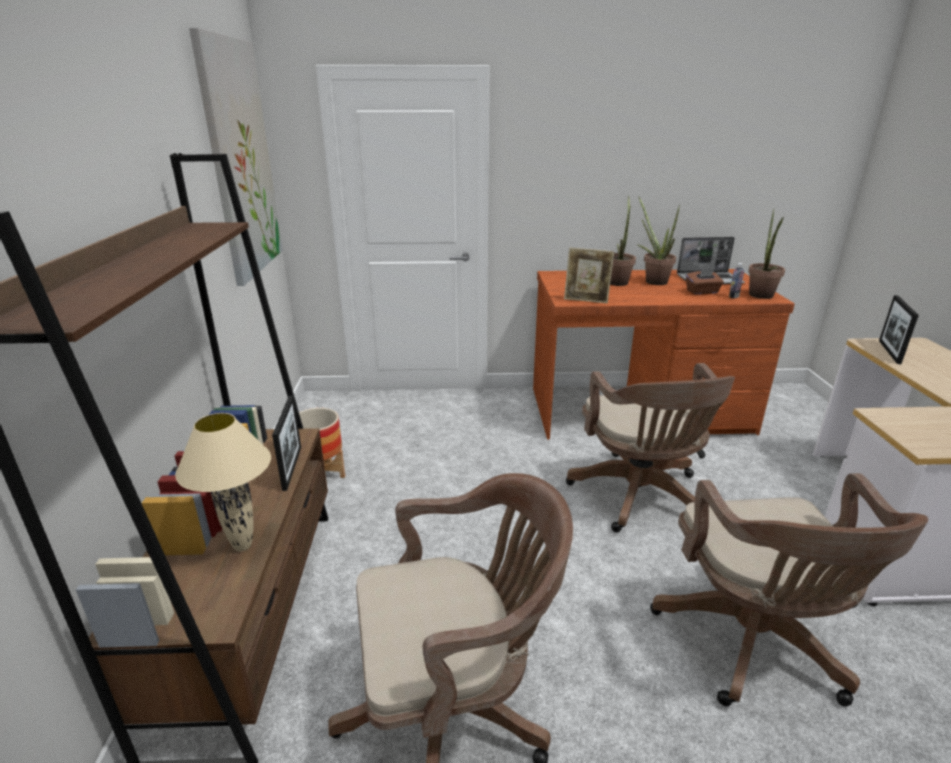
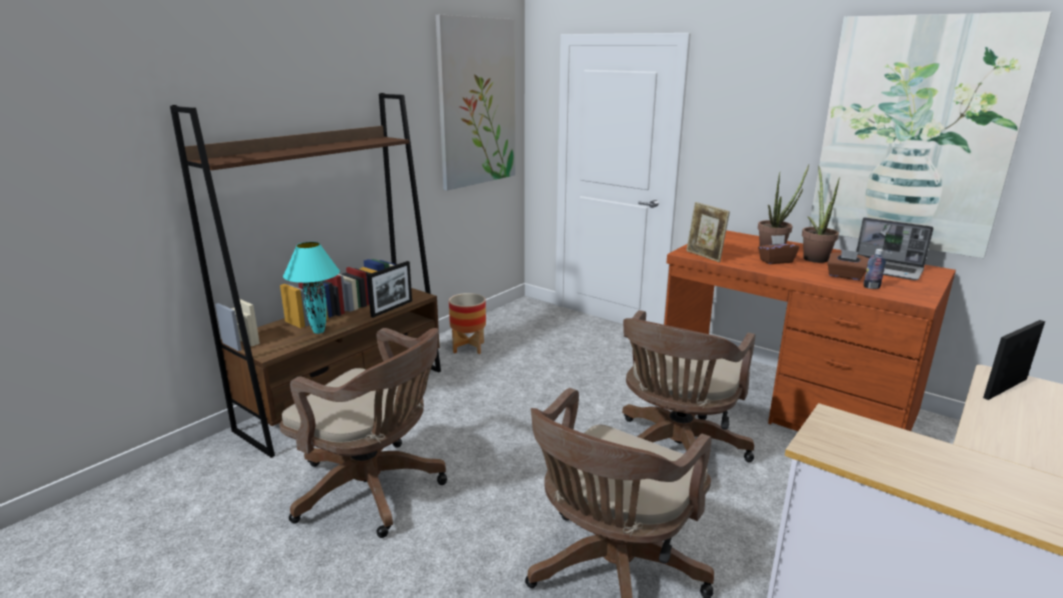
camera: 40 degrees right, 5 degrees down
(242, 546) = (318, 331): beige table lamp -> turquoise table lamp
(639, 291) = (776, 261): none -> brown tissue box
(704, 160) = (914, 135): none -> picture
(761, 296) = (907, 294): potted plant -> none

